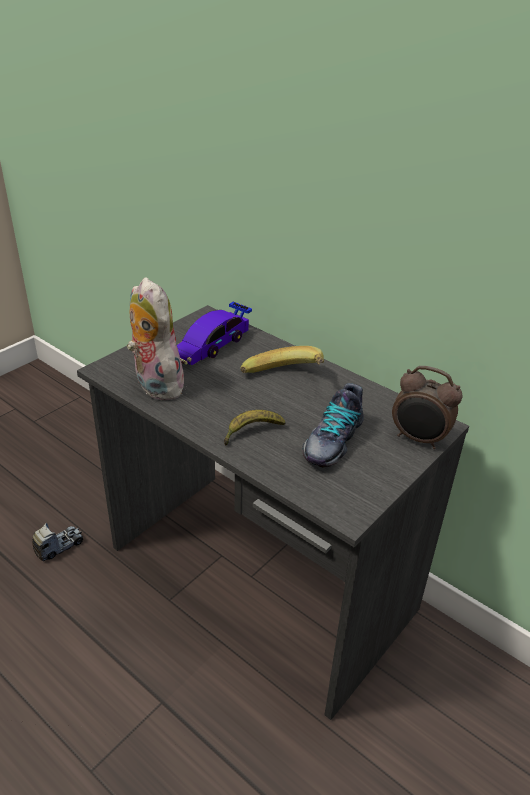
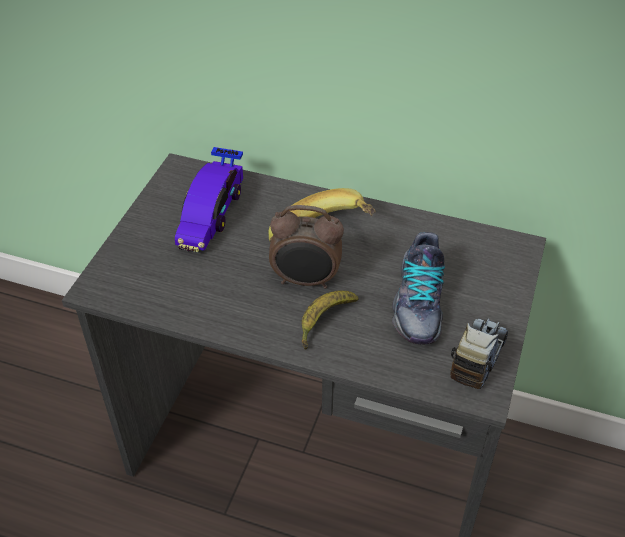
camera: 20 degrees left, 10 degrees up
(59, 546) = (58, 496): toy truck -> toy truck (477, 358)
(155, 385) = (174, 292): plush toy -> none
(418, 439) = (505, 272): alarm clock -> alarm clock (306, 280)

